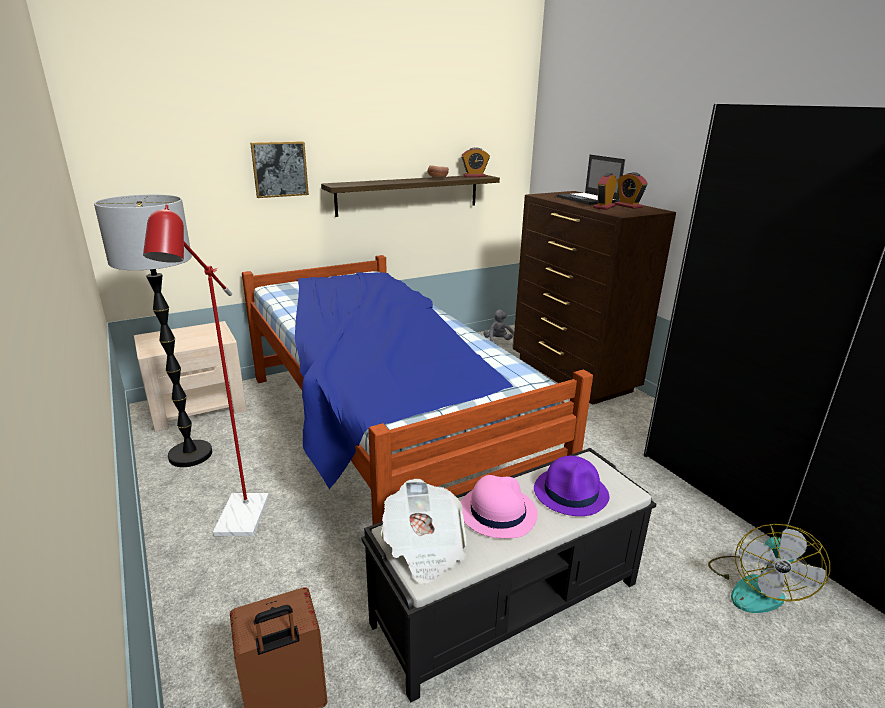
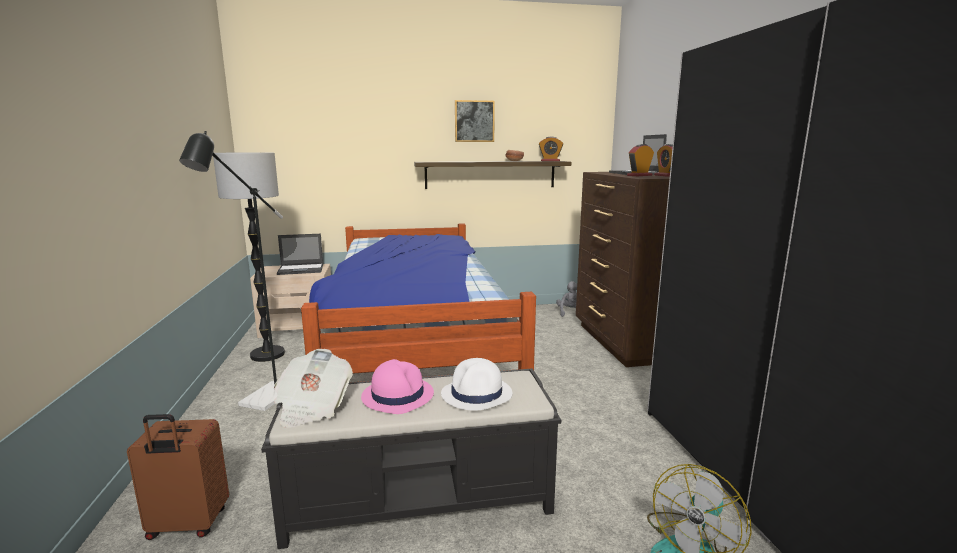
camera: 20 degrees right, 10 degrees down
(197, 335) = (301, 269): none -> laptop
(239, 524) = (261, 401): red floor lamp -> black floor lamp
(280, 169) = (381, 149): picture -> picture (474, 121)
(571, 493) = (477, 394): purple hat -> white hat

